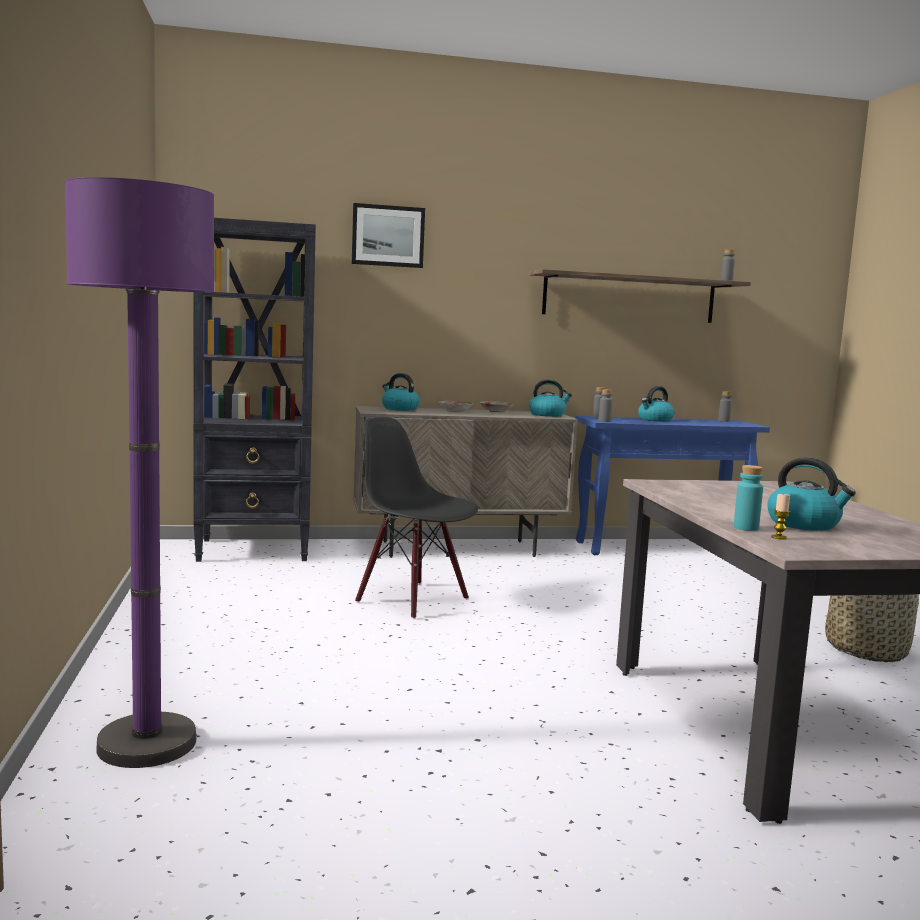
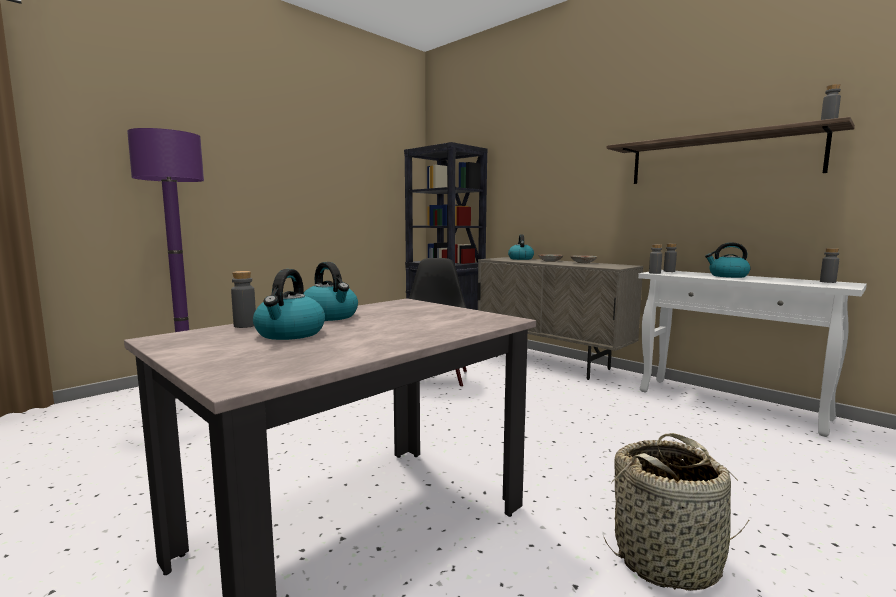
camera: 55 degrees right, 0 degrees up
(388, 236) = (527, 142): picture -> none
(547, 415) = (612, 266): kettle -> kettle (330, 316)
(661, 548) = (731, 404): blue console table -> white console table
(746, 528) = (245, 325): turquoise bottle -> grey bottle
(779, 537) = (214, 333): candle -> none

